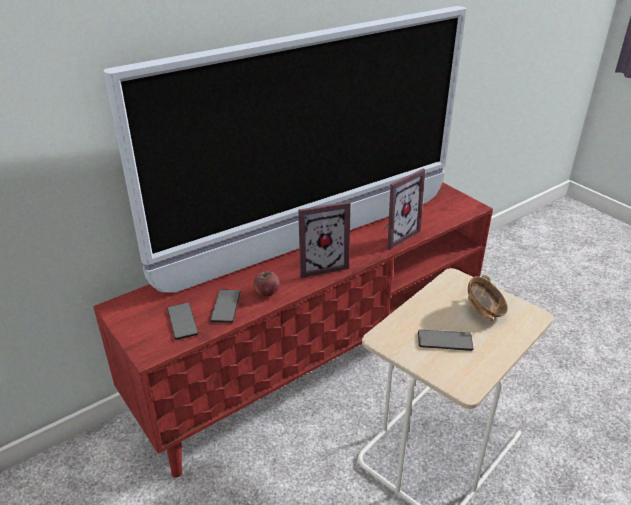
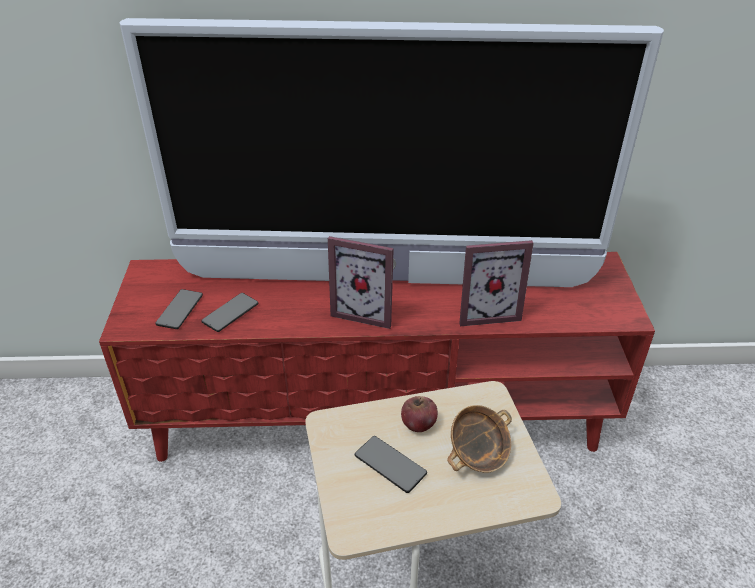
camera: 35 degrees right, 5 degrees up
(266, 292) = (281, 316): apple -> apple (418, 424)

